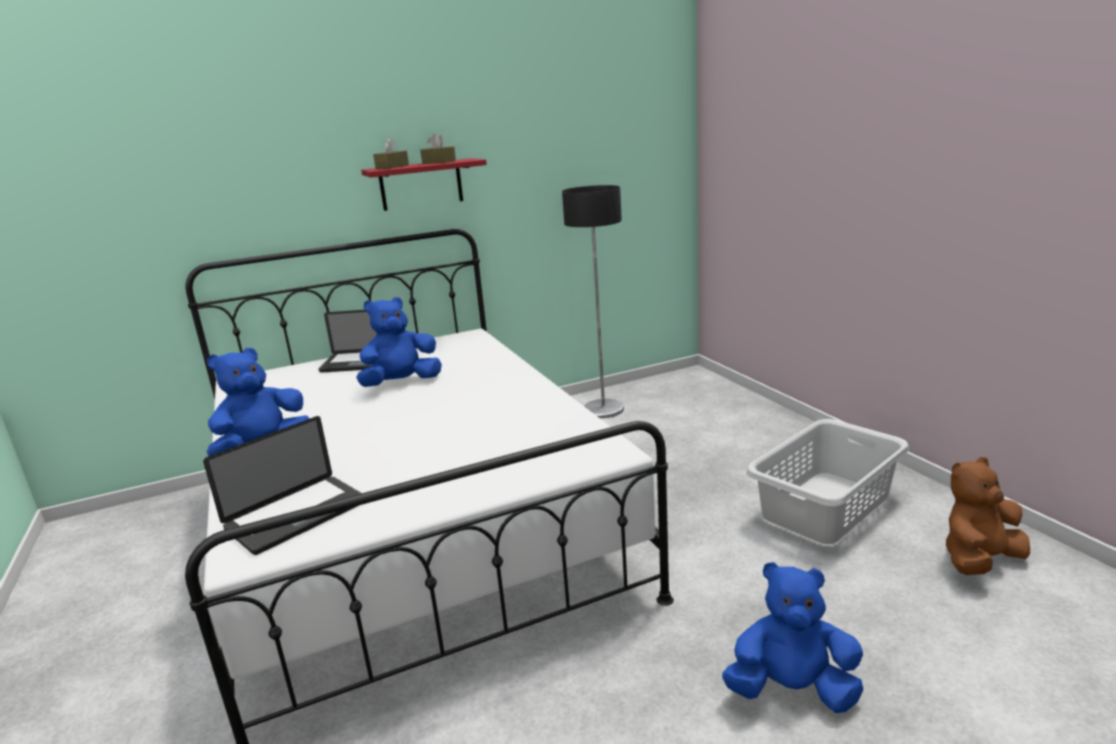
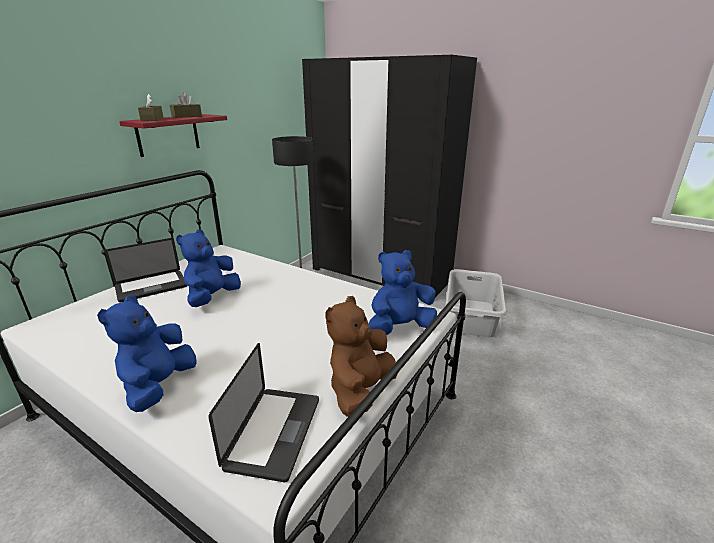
camera: 35 degrees left, 5 degrees up
(736, 413) = (380, 274): none -> black wardrobe
(792, 690) = (551, 421): blue plush toy -> blue plush toy (400, 328)
(979, 560) = (552, 326): brown plush toy -> brown plush toy (360, 390)

